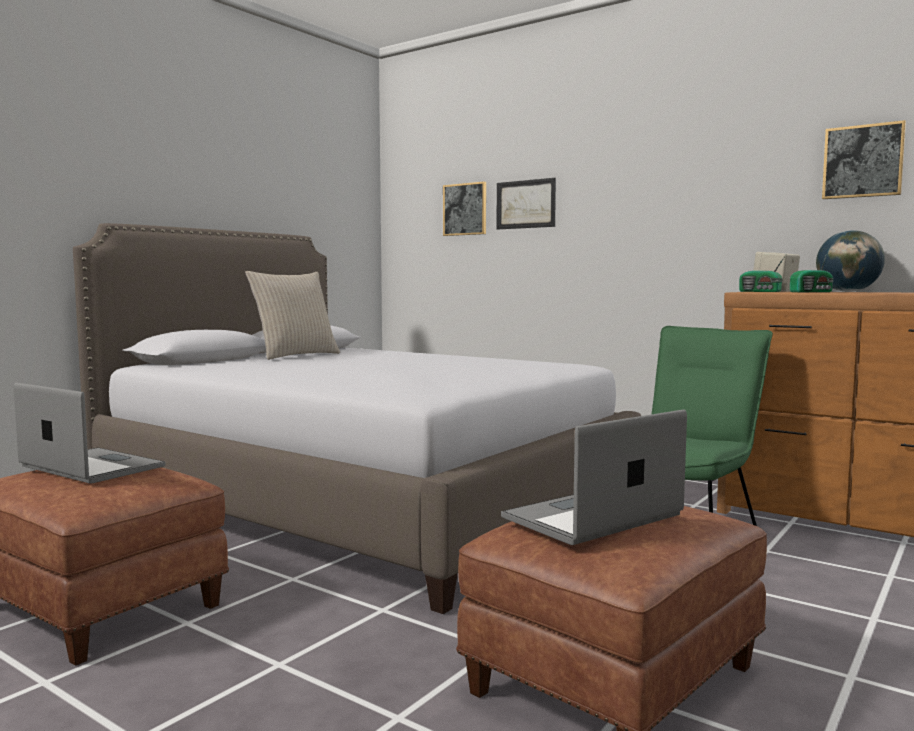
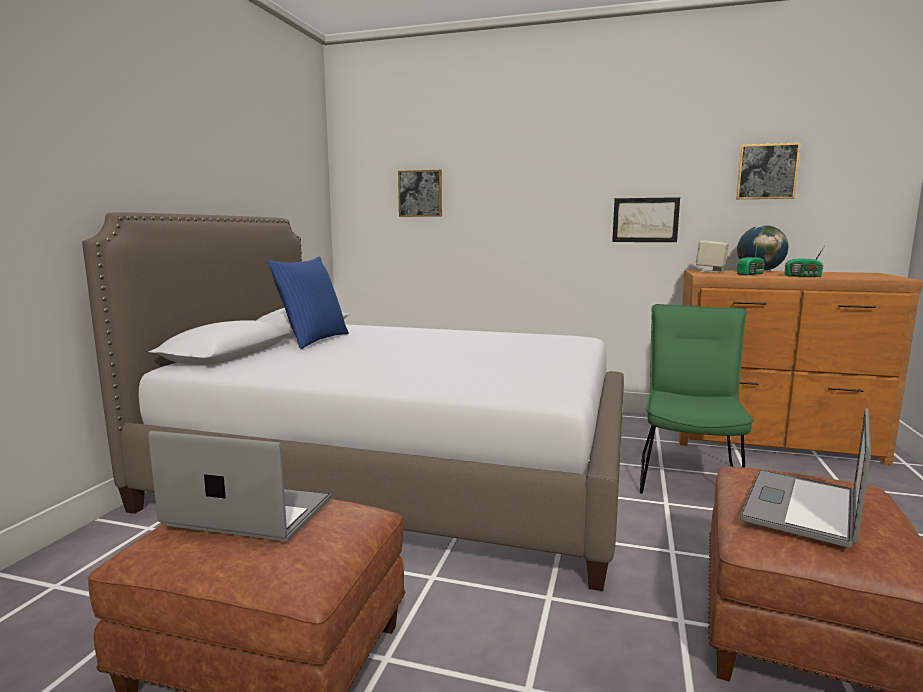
camera: 20 degrees left, 5 degrees up
(295, 356) = (313, 340): beige pillow -> blue pillow
(525, 204) = (481, 191): picture -> picture (645, 220)
(761, 291) = (710, 273): radio -> radio (804, 276)

